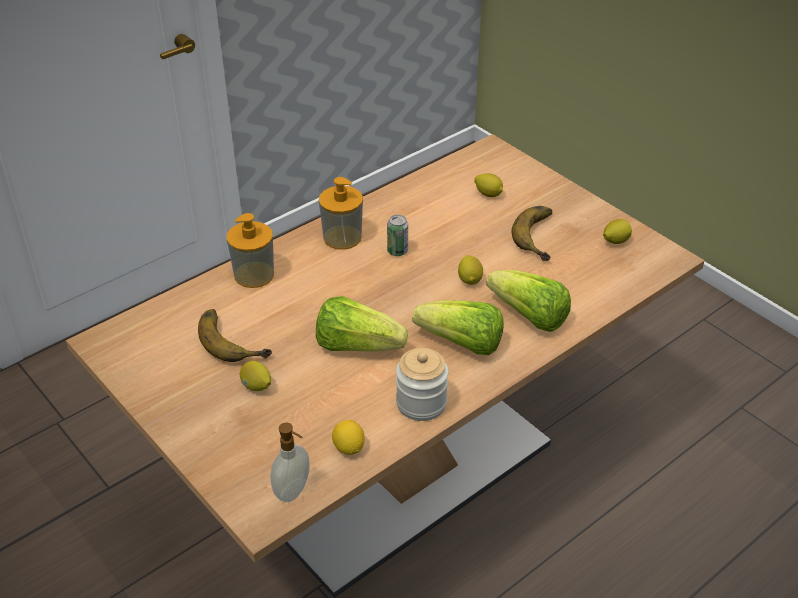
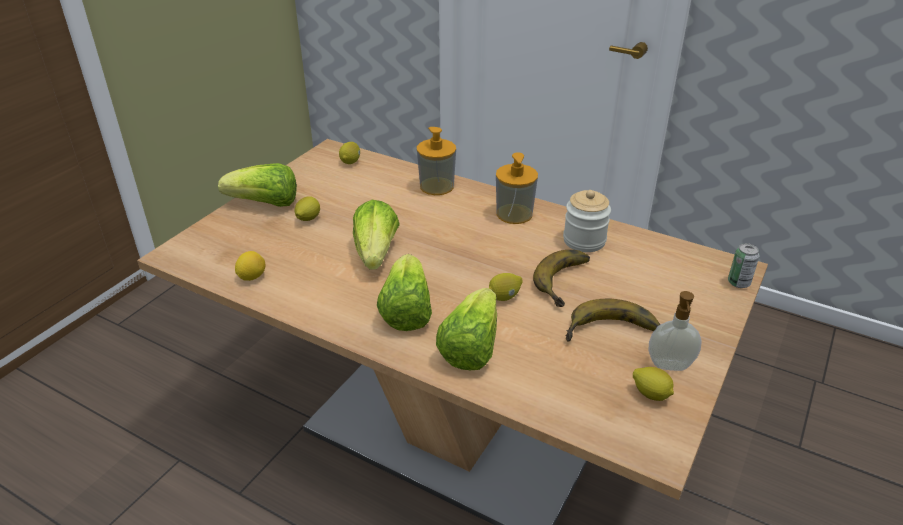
camera: 70 degrees right, 5 degrees down
(197, 419) = (265, 204): none -> lettuce
(235, 338) = (358, 197): banana -> banana (569, 282)
(293, 491) = (200, 262): soap dispenser -> soap dispenser (670, 366)
(397, 251) = (516, 246): can -> can (738, 283)
(421, 403) = (317, 303): jar -> jar (584, 241)
(488, 194) = (654, 281): lemon -> lemon (350, 161)

